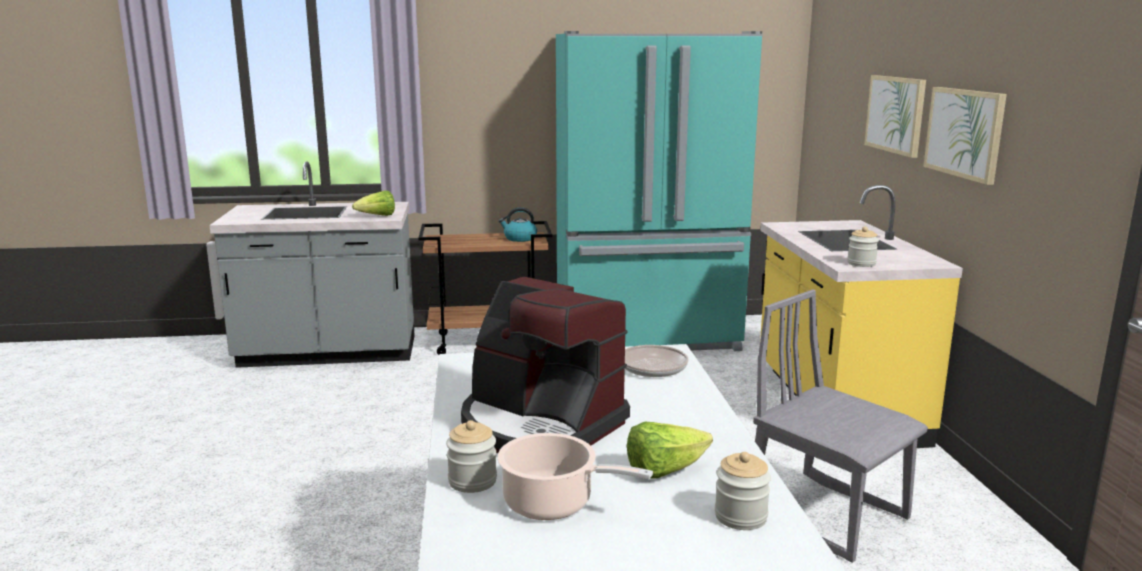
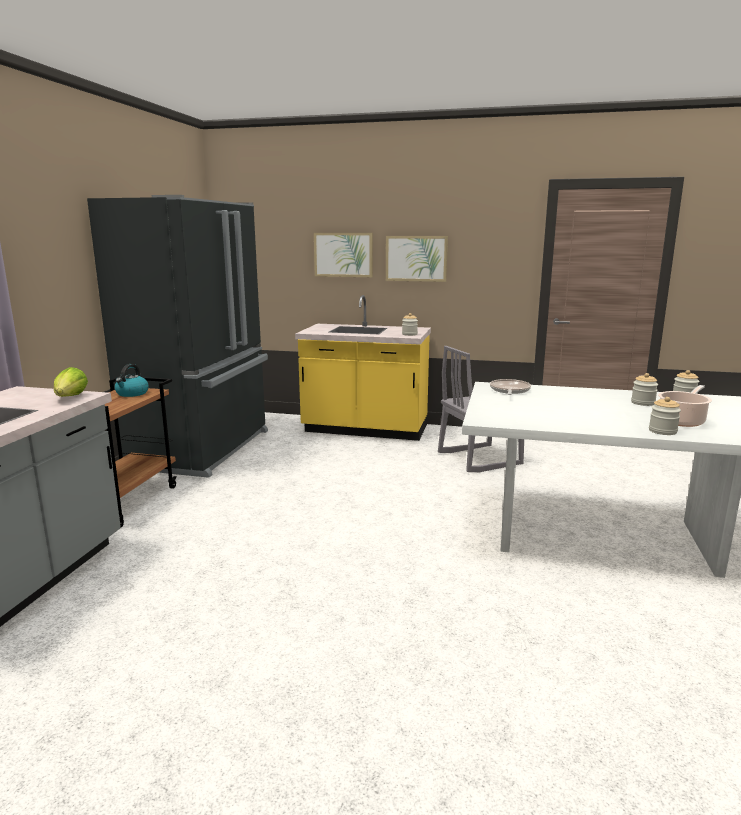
camera: 70 degrees left, 0 degrees up
(540, 425) = (590, 415): coffee machine -> none
(648, 337) = (204, 449): turquoise fridge -> black fridge
(664, 471) = (643, 403): lettuce -> jar

